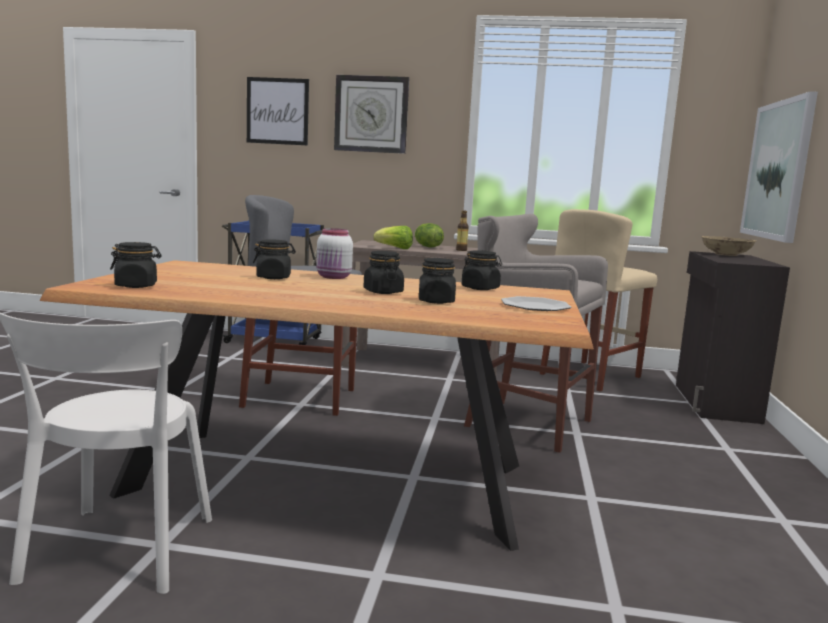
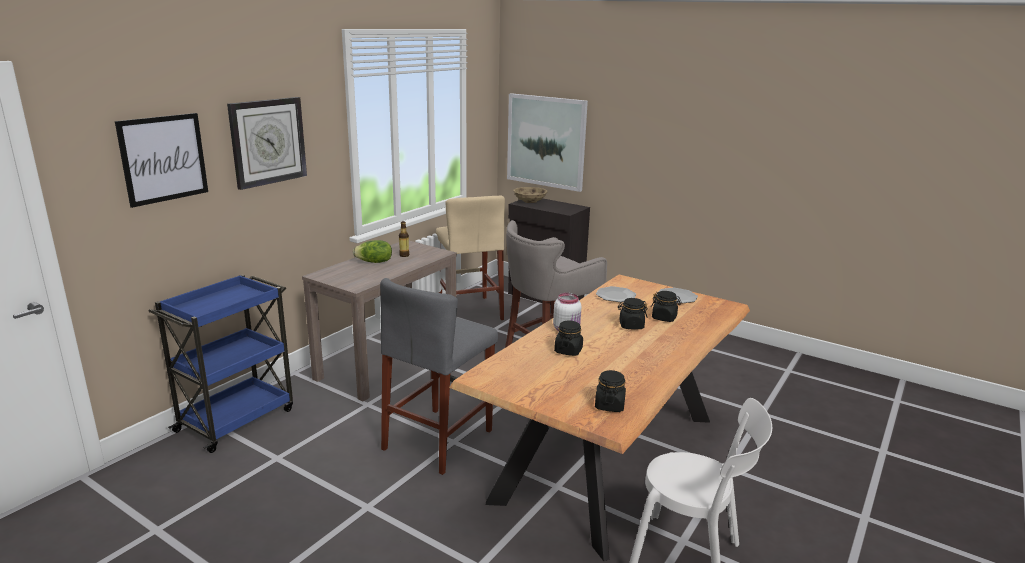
camera: 65 degrees left, 10 degrees up
(395, 248) = (382, 276): lettuce -> none
(480, 288) = (615, 295): black jar -> plate

